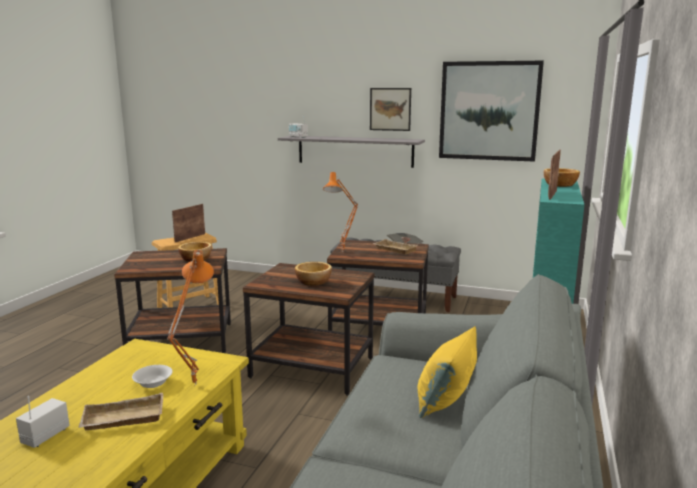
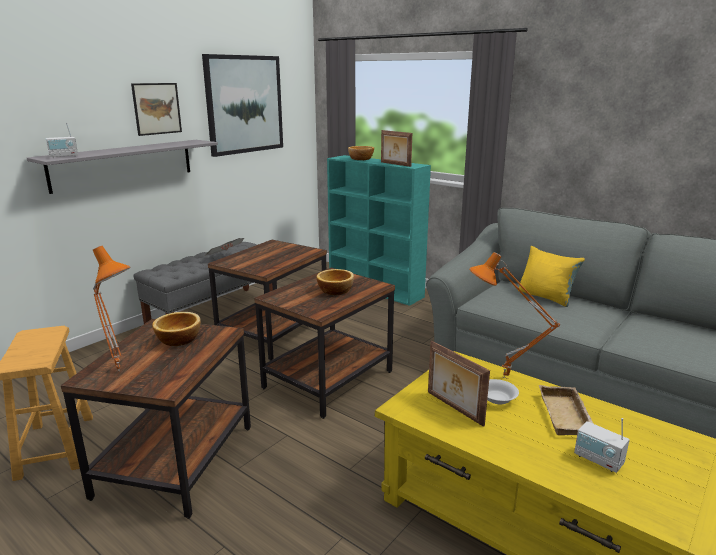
camera: 70 degrees left, 5 degrees up
(189, 238) = (36, 342): picture frame -> picture frame (453, 408)
(344, 252) = (255, 268): orange table lamp -> orange table lamp (121, 370)
(394, 249) = (273, 251): beige tray -> none

